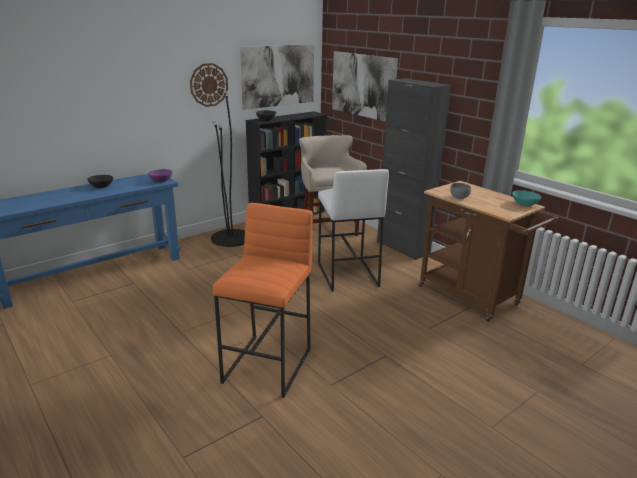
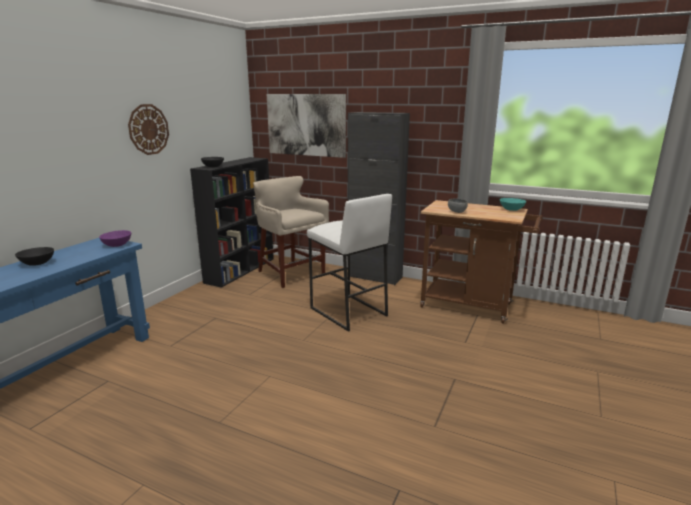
camera: 25 degrees left, 5 degrees down
(231, 238) = (195, 302): black floor lamp -> none
(268, 365) = (354, 428): orange stool -> none
(278, 75) = (215, 120): picture -> none

